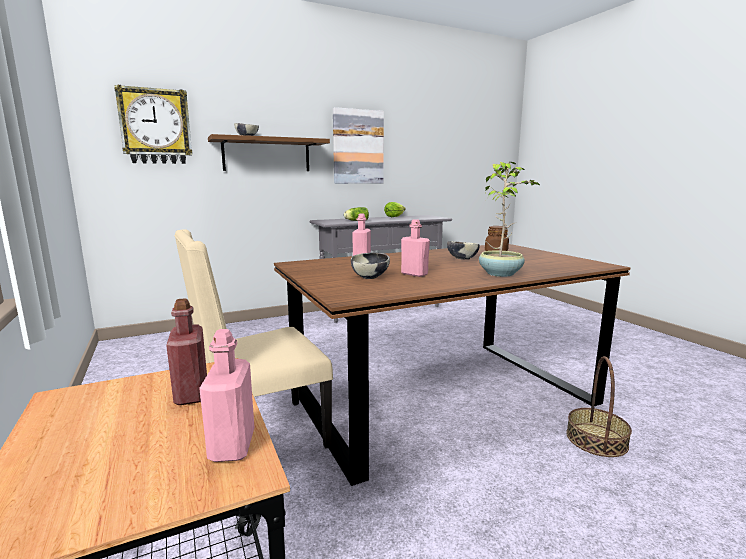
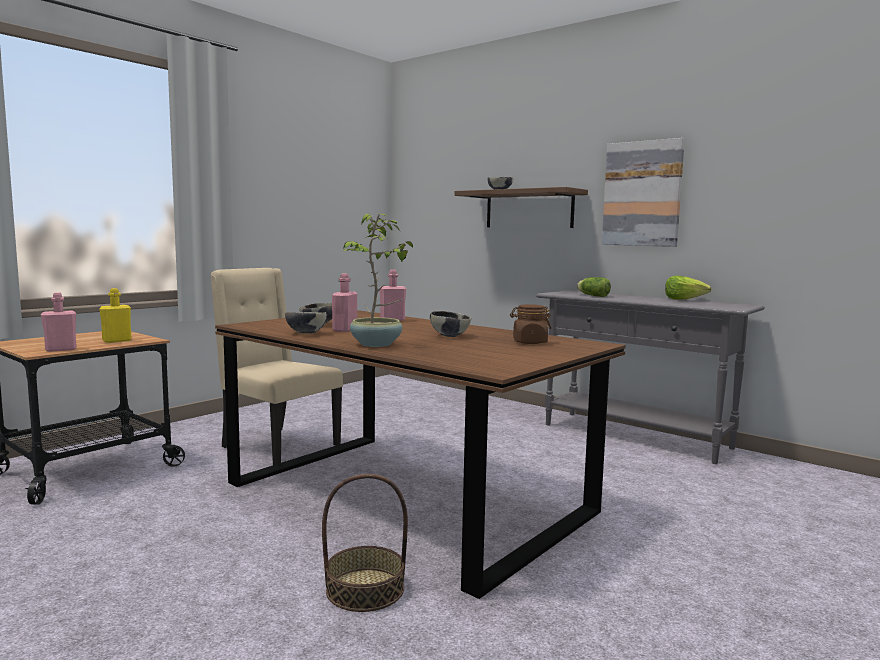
camera: 65 degrees right, 5 degrees down
(155, 126) = (442, 186): wall clock -> none
(191, 394) = (117, 341): red bottle -> yellow bottle
(429, 284) = (306, 333): none -> bowl

